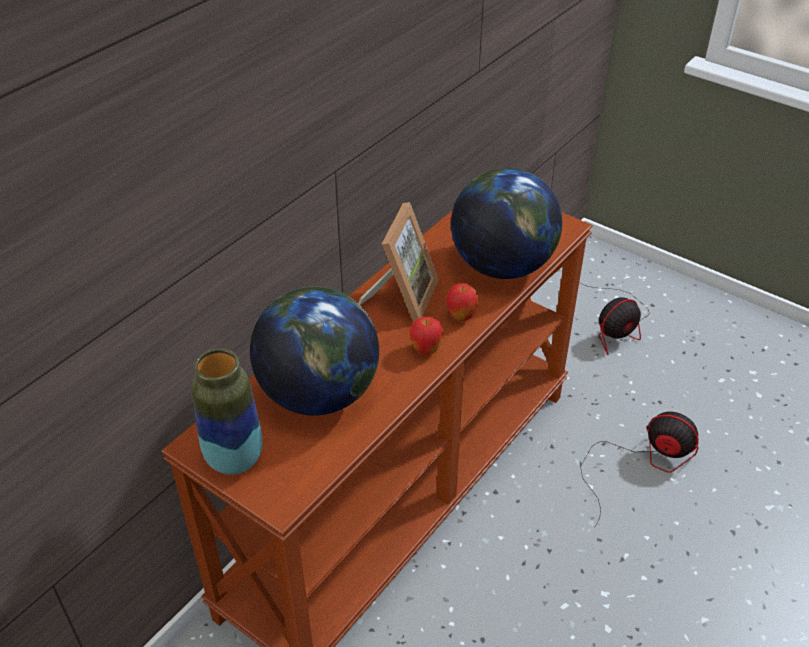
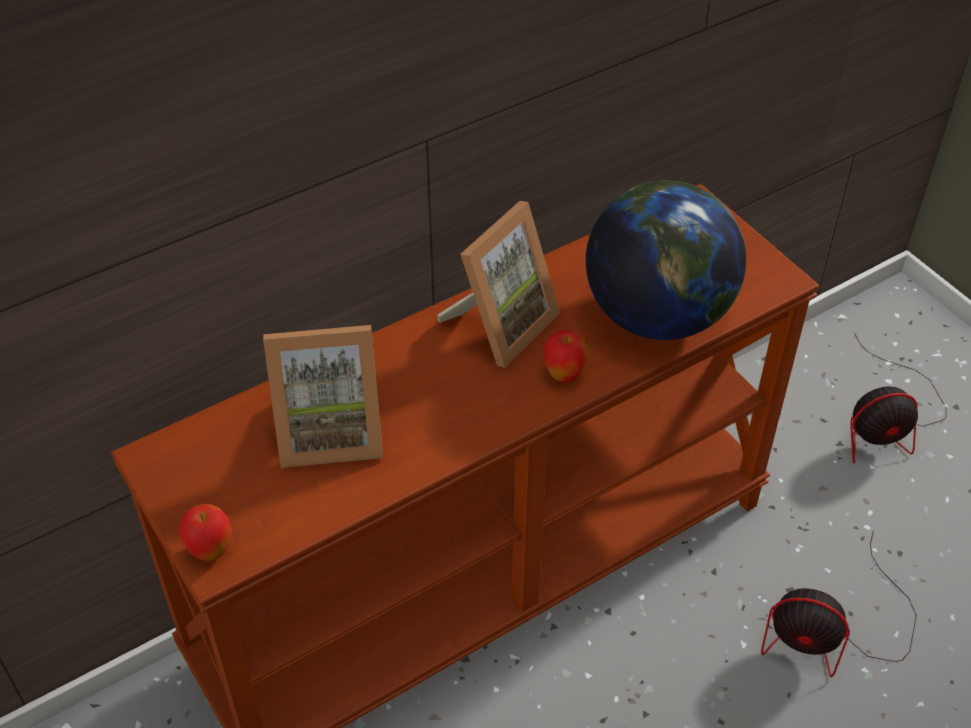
camera: 20 degrees right, 5 degrees up
(234, 459) = (188, 489): vase -> none
(319, 393) = (329, 431): globe -> picture frame
(426, 350) = (493, 410): apple -> apple (211, 551)
(642, 463) = (832, 634): fan -> fan turned 150 degrees clockwise

